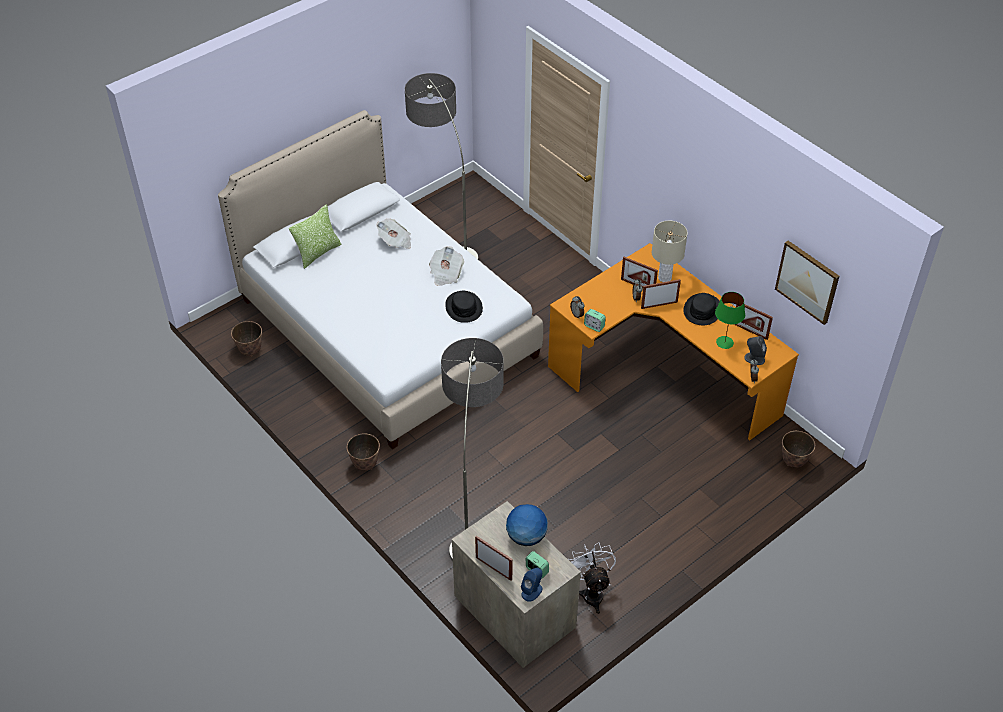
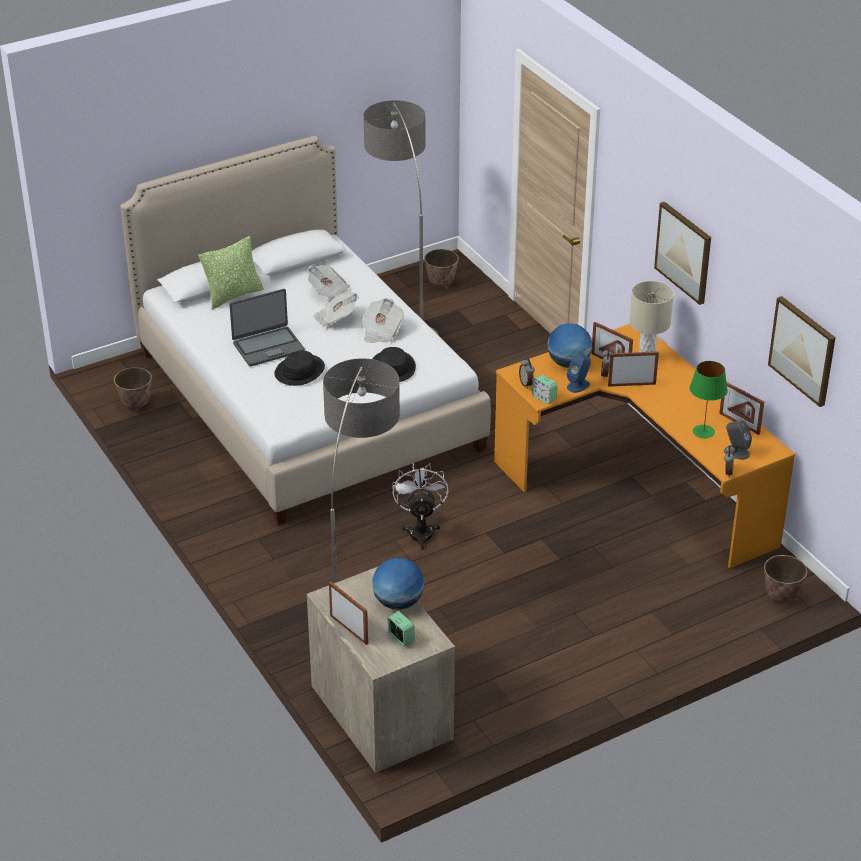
camera: 10 degrees right, 10 degrees down
(358, 300) = (268, 347): none -> laptop
(365, 465) = (240, 537): planter -> planter (441, 284)
(406, 265) = (336, 318): none -> newspaper
(532, 591) = (388, 658): blue speaker -> blue speaker (578, 385)
(591, 592) = (483, 704): white fan -> white fan (420, 530)
(605, 291) = (568, 363): none -> globe
(693, 197) = (684, 252): none -> picture
(702, 310) = (685, 395): black hat -> black hat (299, 371)

